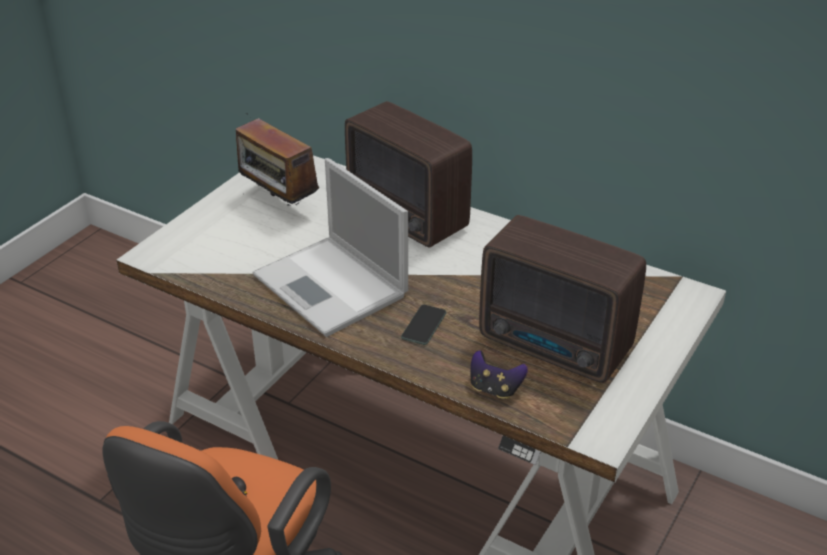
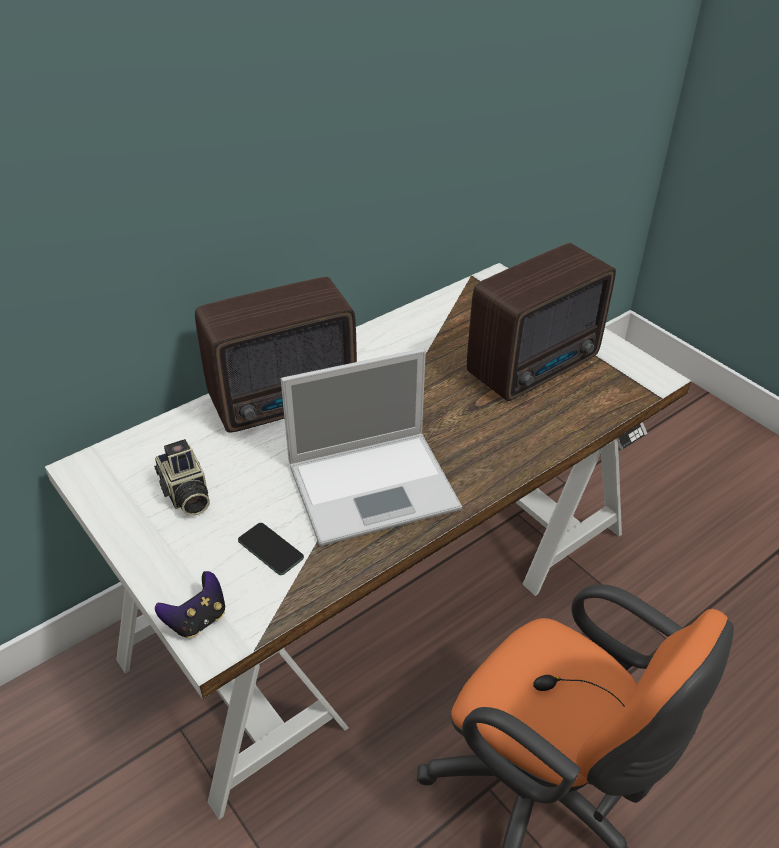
camera: 70 degrees left, 5 degrees up
(278, 204) = (185, 495): radio -> camera
(424, 325) = (472, 436): phone -> phone (270, 549)
(495, 389) = (580, 416): game controller -> game controller (197, 619)

